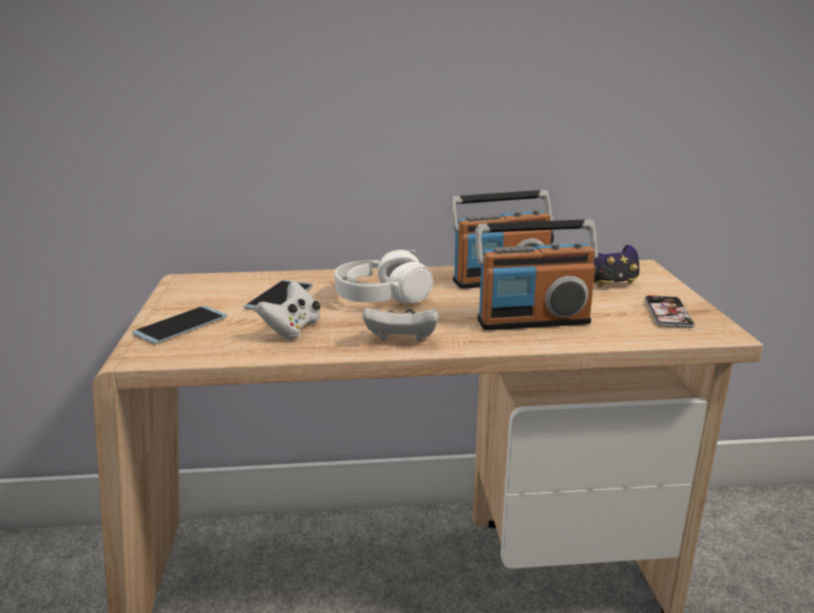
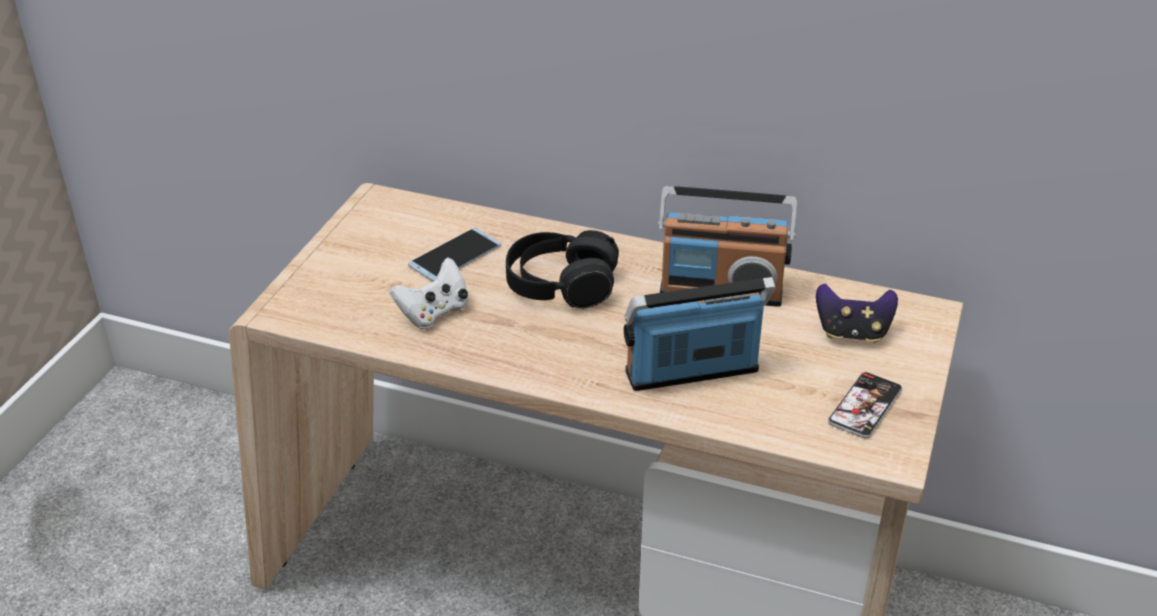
camera: 25 degrees right, 15 degrees up
(181, 325) = (334, 276): phone -> none
(381, 297) = (561, 285): white headphones -> black headphones
(401, 341) = (527, 363): white game controller -> none
(532, 321) = (692, 373): radio -> radio turned 150 degrees clockwise

